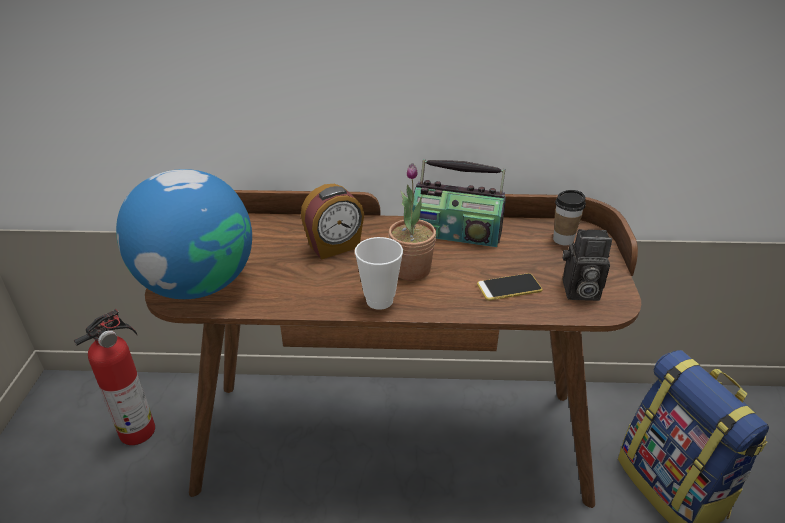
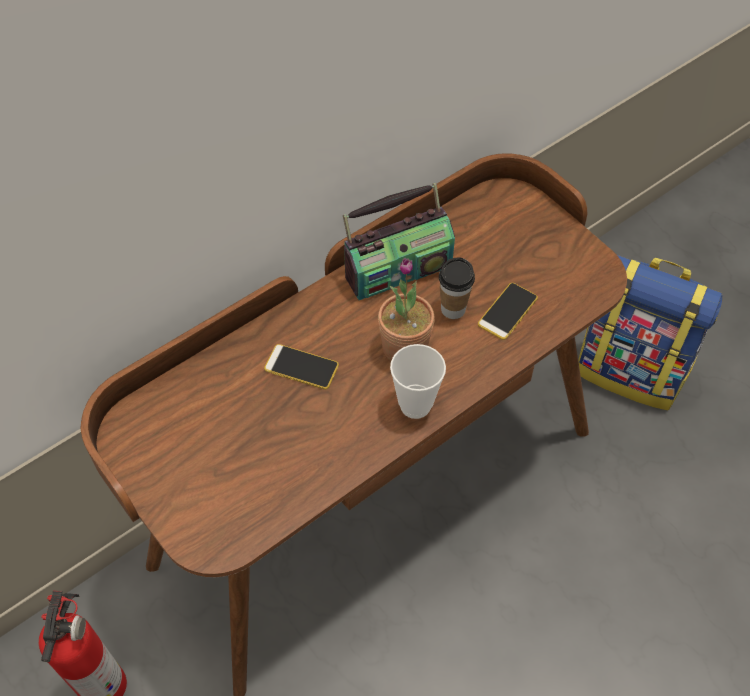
camera: 40 degrees left, 20 degrees up
(198, 284) = (219, 511): globe -> none
(335, 247) = (301, 367): alarm clock -> phone
(563, 240) = (499, 217): cup -> cup (453, 309)
(579, 292) = (565, 278): camera -> none

